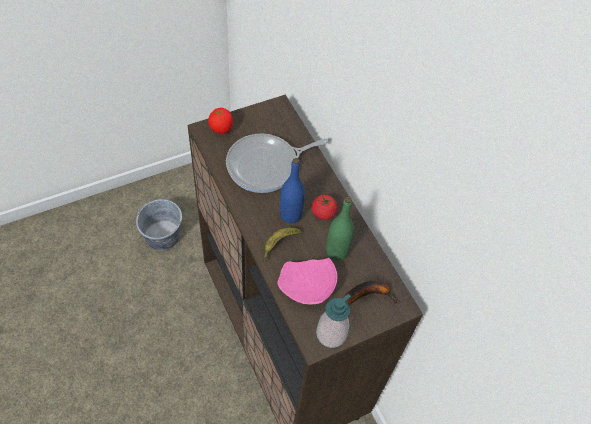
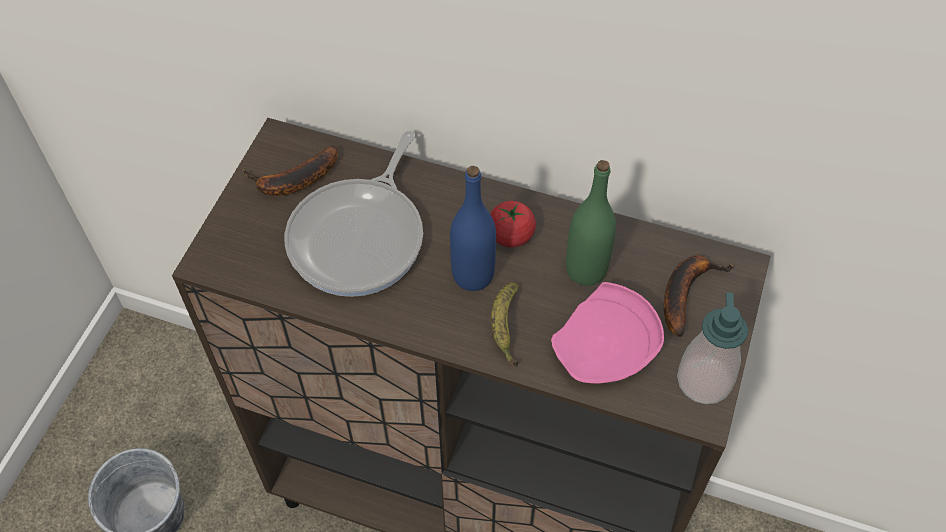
camera: 40 degrees left, 0 degrees up
(221, 130) = (234, 240): tomato -> none
(266, 125) = (293, 181): none -> banana

